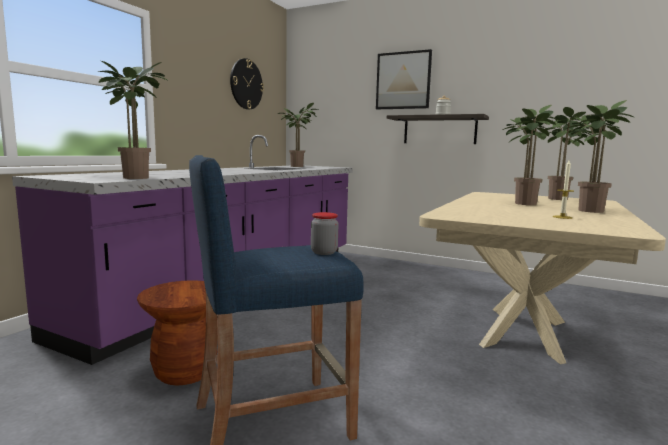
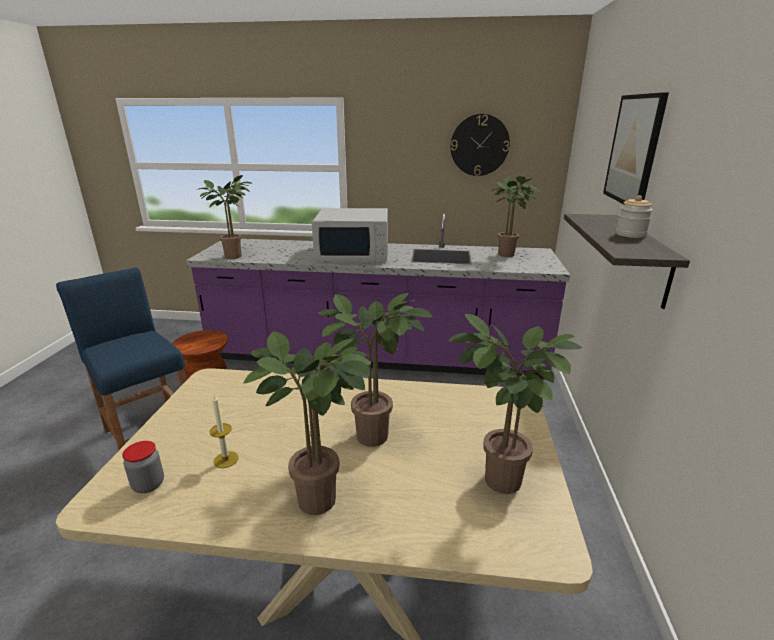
camera: 70 degrees right, 15 degrees up
(224, 171) = (354, 253): none -> white microwave
(324, 252) = (128, 356): jar -> jar (148, 484)

